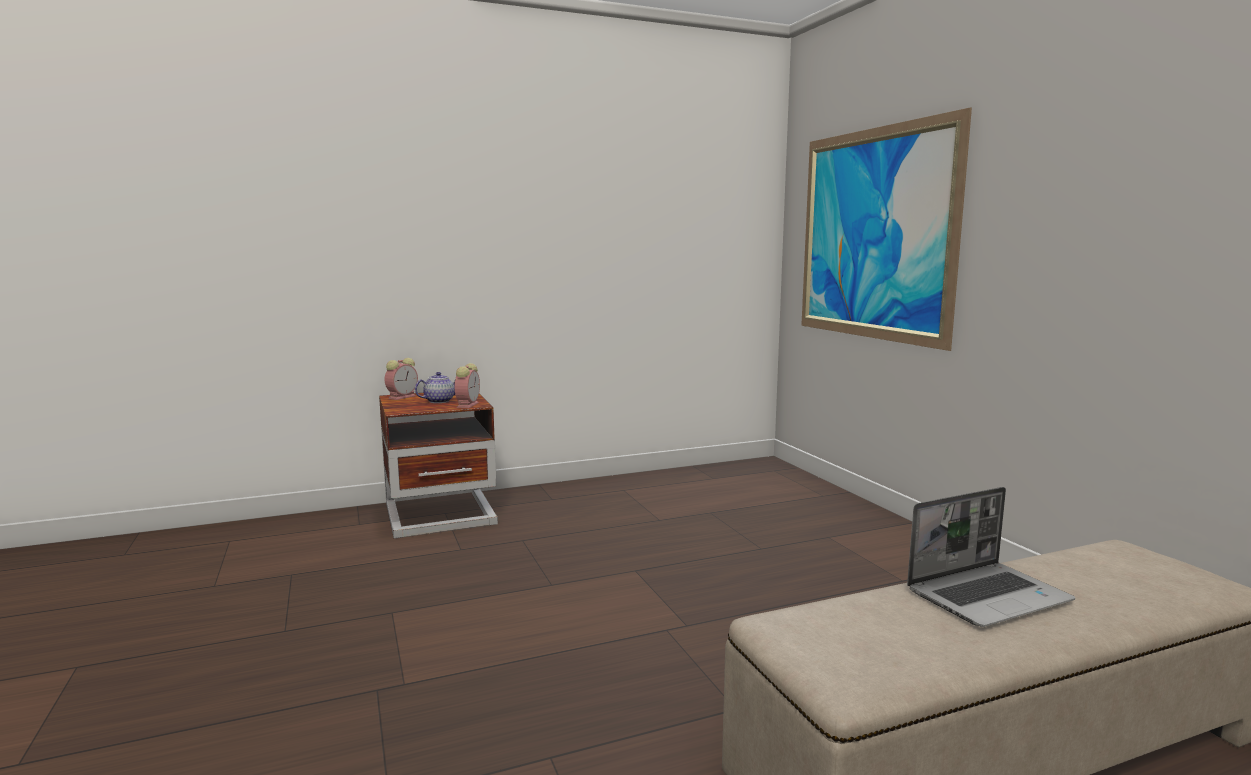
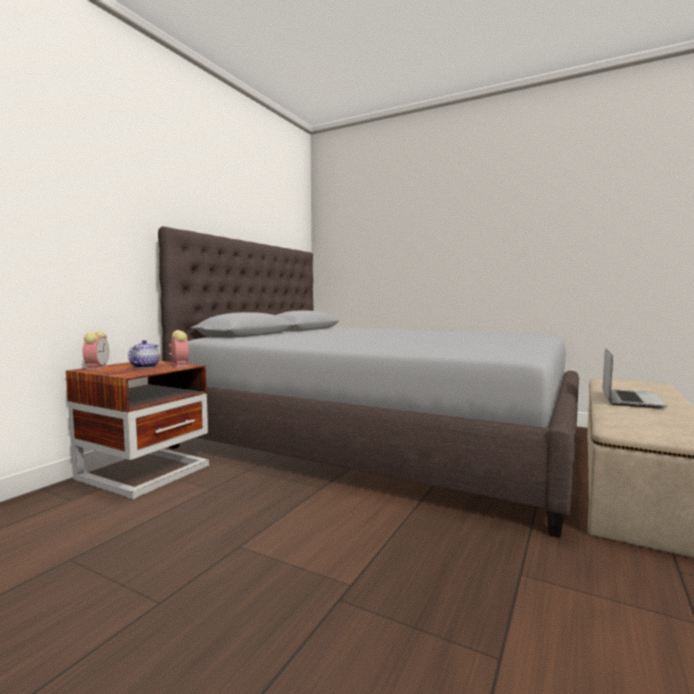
camera: 40 degrees left, 5 degrees down
(727, 548) = (380, 440): none -> grey bed
(873, 234) = (389, 250): picture -> none

